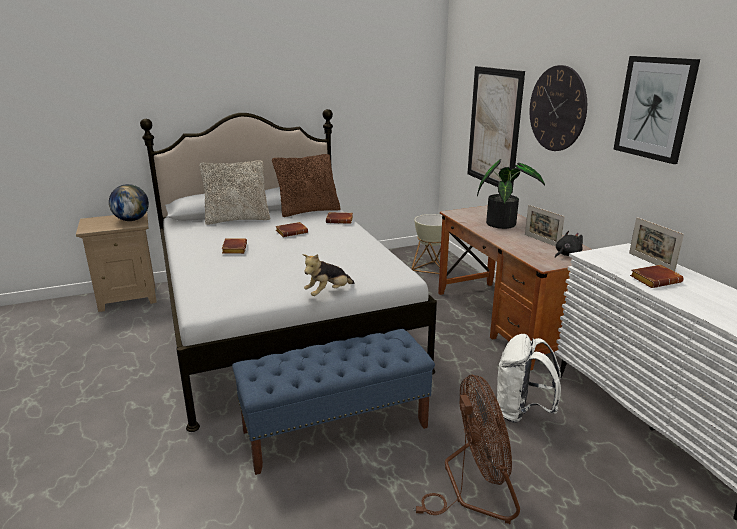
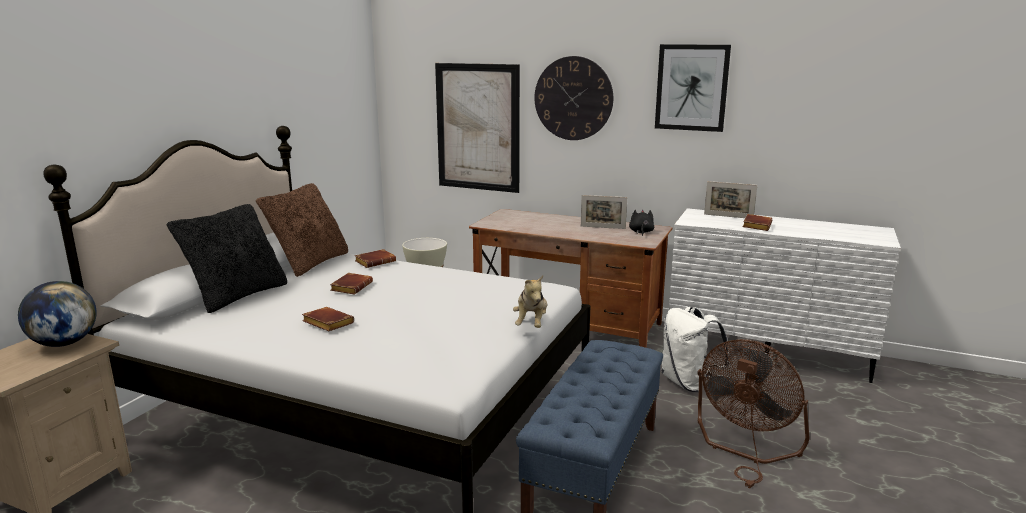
camera: 45 degrees left, 5 degrees down
(237, 218) = (237, 294): beige pillow -> black pillow
(503, 223) = (544, 222): potted plant -> none

